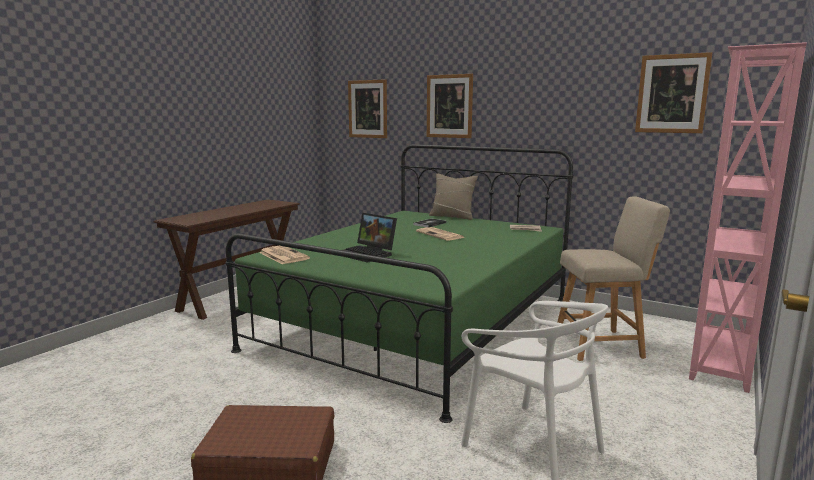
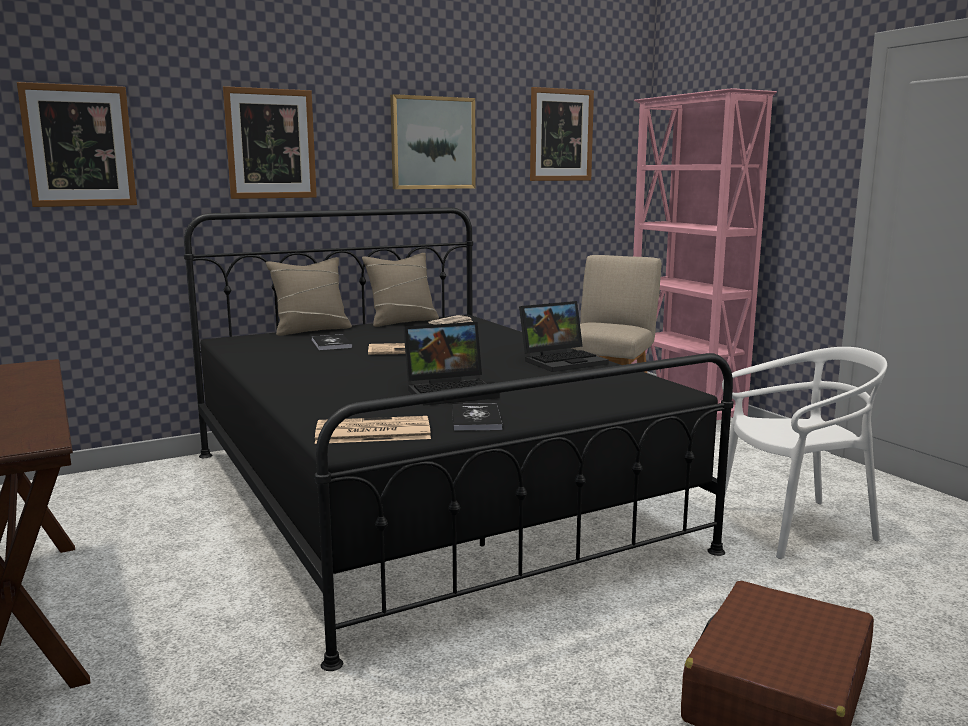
camera: 60 degrees left, 0 degrees up
(323, 265) = (476, 419): none -> book
(417, 323) = (424, 497): green bed -> black bed
(474, 260) = (563, 360): none -> laptop
(508, 222) = (402, 321): none -> beige pillow
(551, 103) = (432, 143): none -> picture

